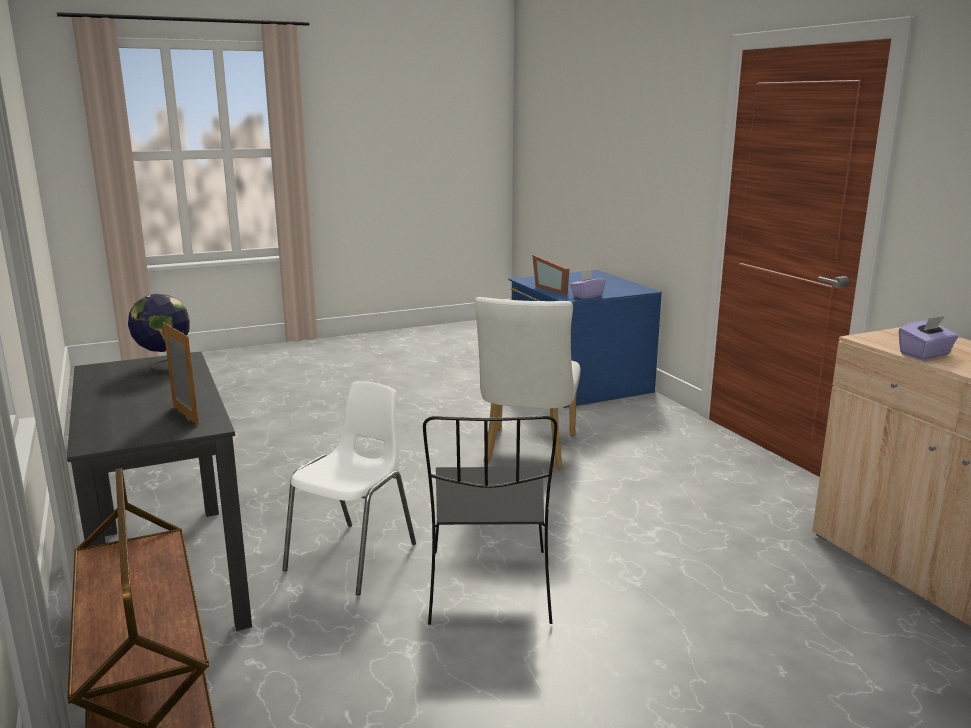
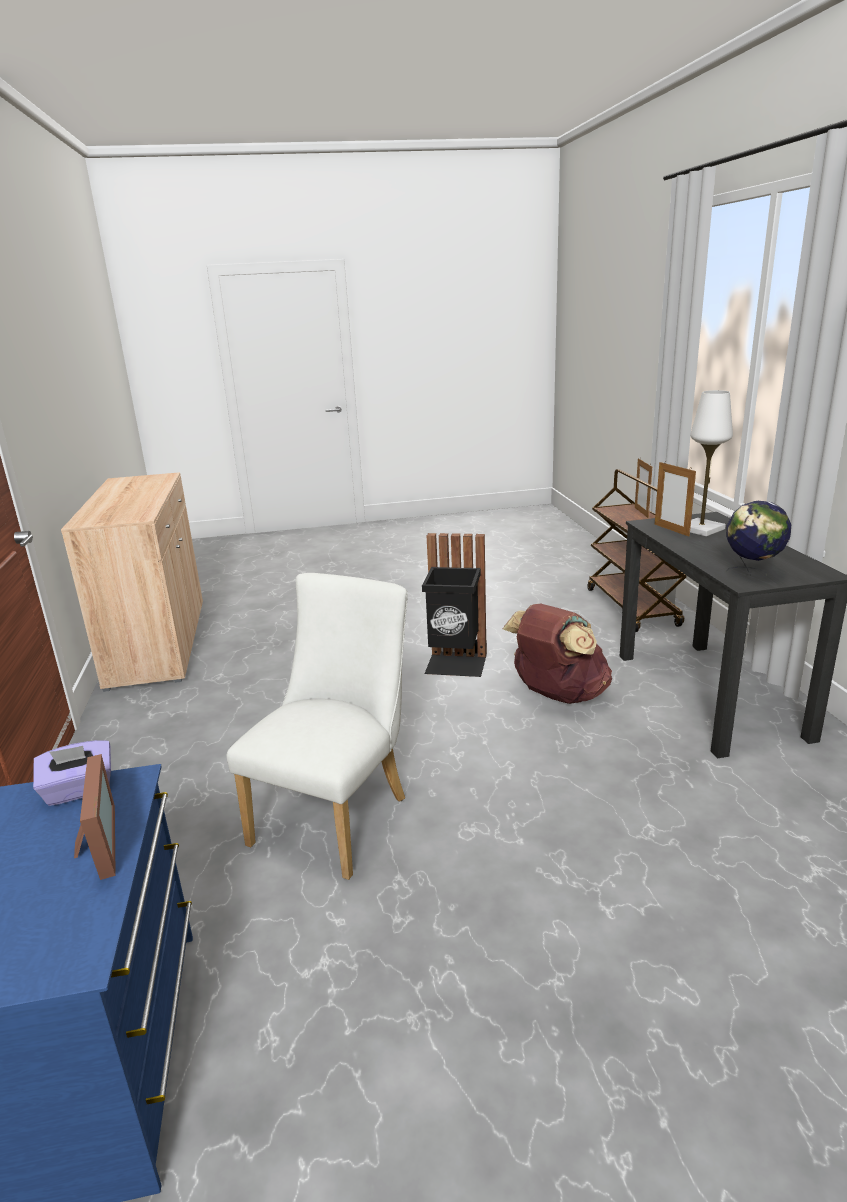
camera: 165 degrees left, 5 degrees up
(98, 637) = (641, 512): none -> picture frame
(142, 418) = (701, 529): none -> white table lamp
(354, 557) = (557, 695): white chair -> brown backpack
(489, 589) = (456, 665): black chair -> black trash can
(925, 354) = (144, 505): purple tissue box -> none

